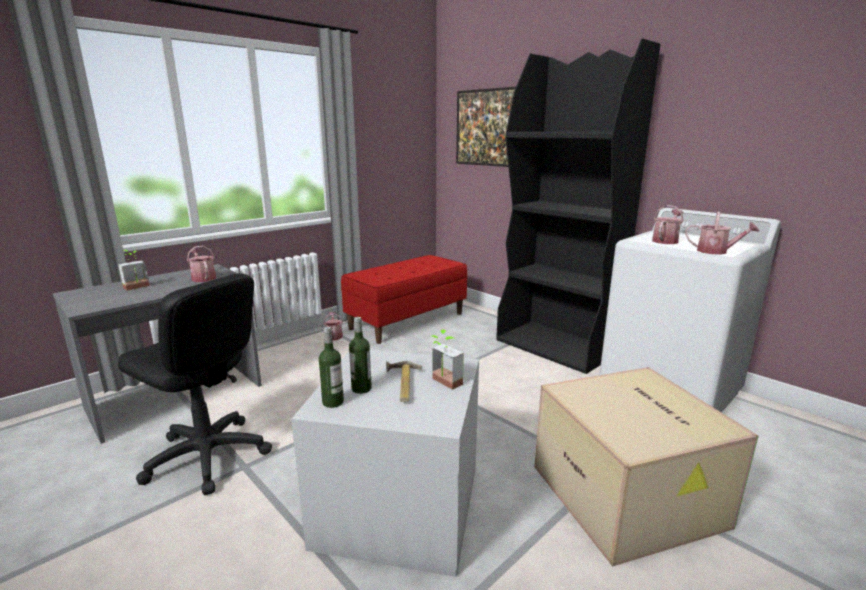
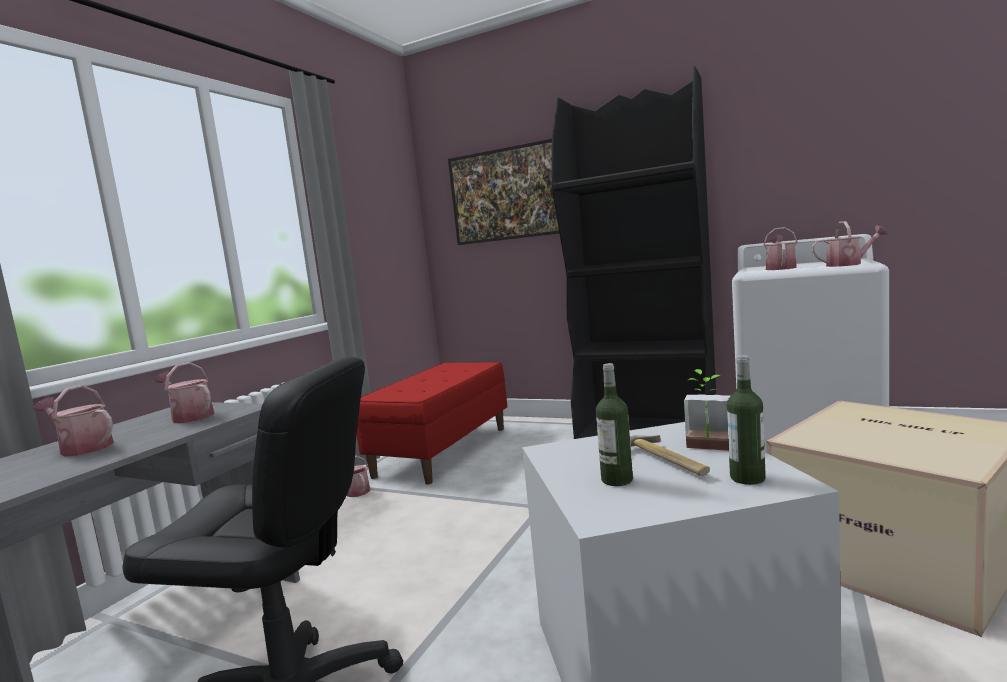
camera: 20 degrees left, 10 degrees down
(138, 288) = (82, 448): potted plant -> watering can
(333, 402) = (606, 503): bottle -> bottle (747, 478)

